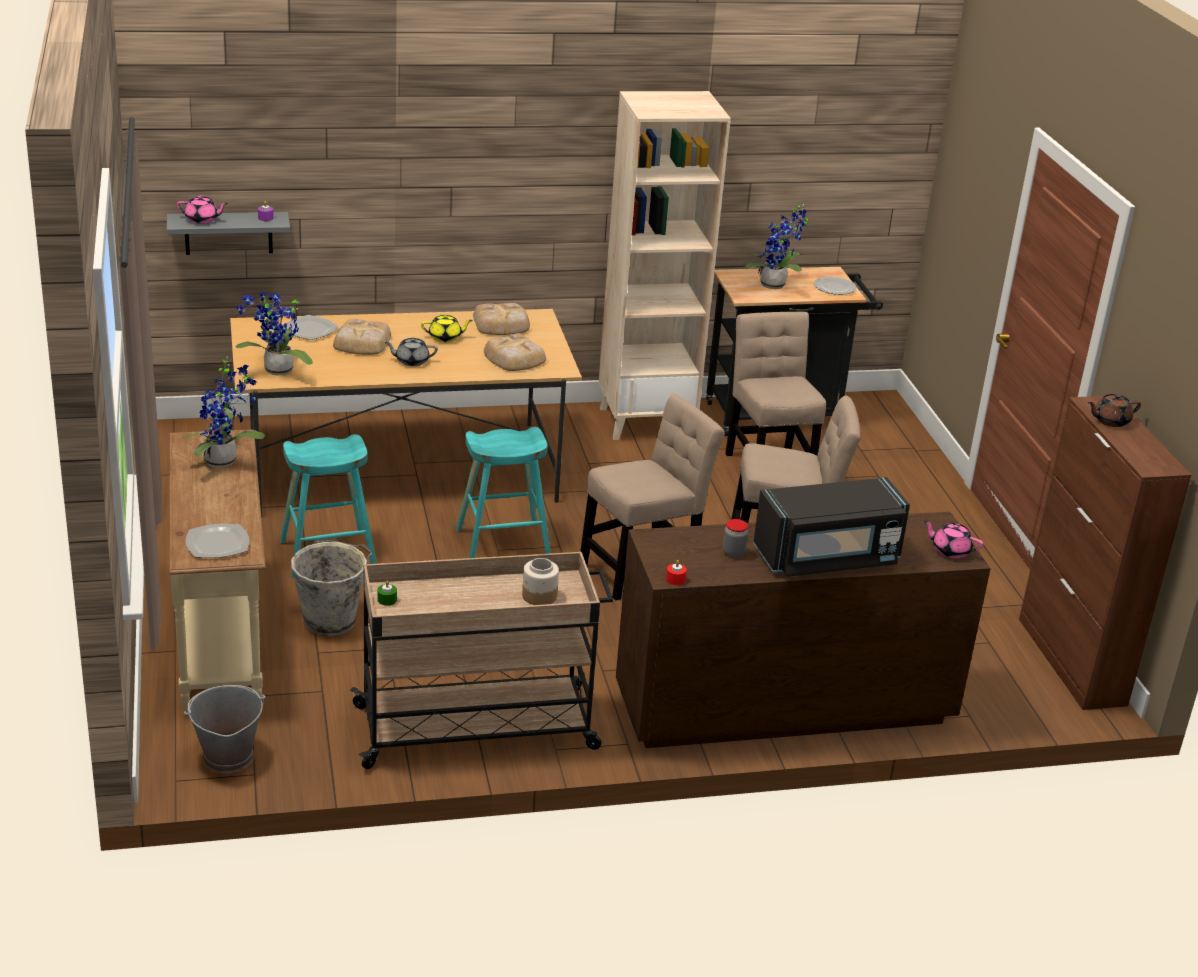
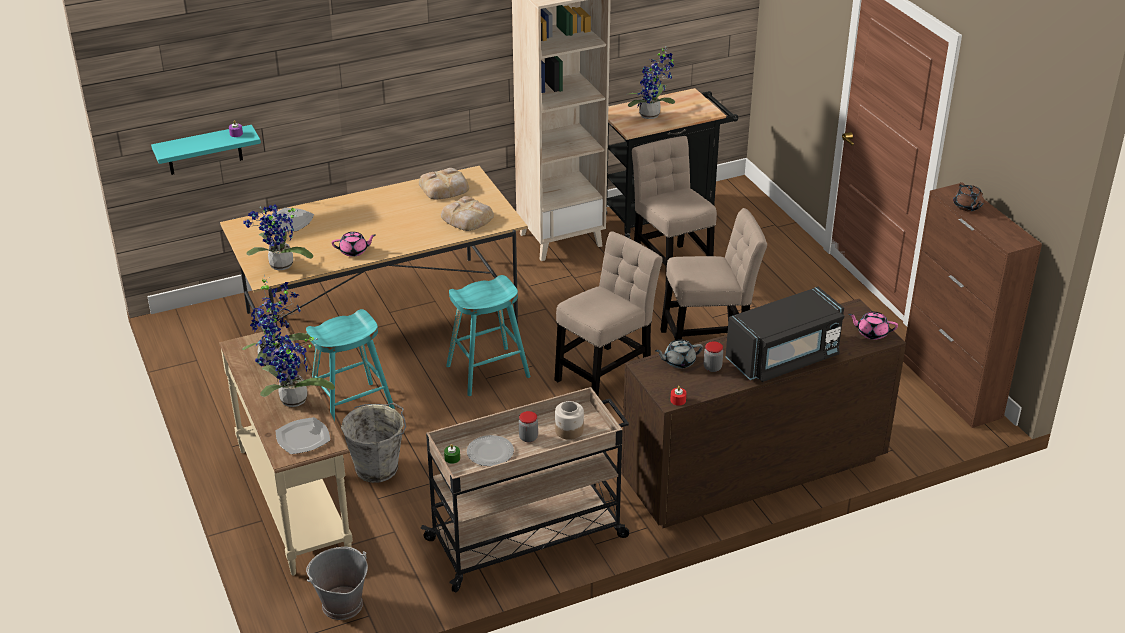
camera: 10 degrees left, 5 degrees up
(202, 220) = (184, 145): pink teapot -> pink teapot (354, 251)
(223, 506) = (293, 402): none -> potted plant
(228, 233) = (204, 150): grey shelf -> turquoise shelf
(361, 343) = (338, 226): bread -> none
(411, 361) = (386, 236): grey teapot -> grey teapot (678, 362)
(445, 337) = (404, 208): yellow teapot -> none
(487, 595) = (528, 437): none -> jar
(834, 287) = (697, 109): plate -> plate (489, 452)
(1110, 421) = (967, 206): brown teapot -> brown teapot turned 75 degrees counterclockwise

